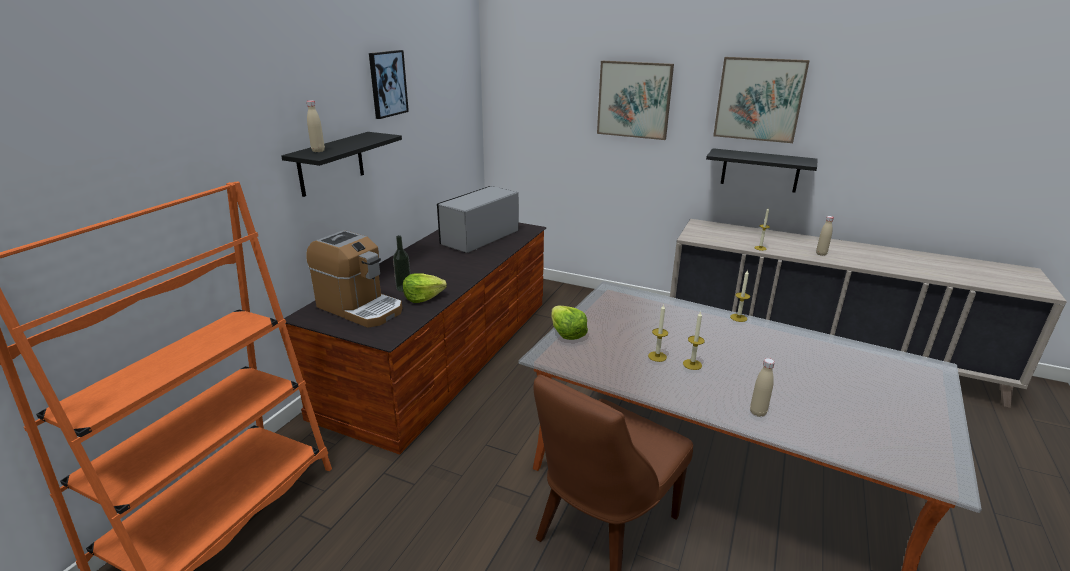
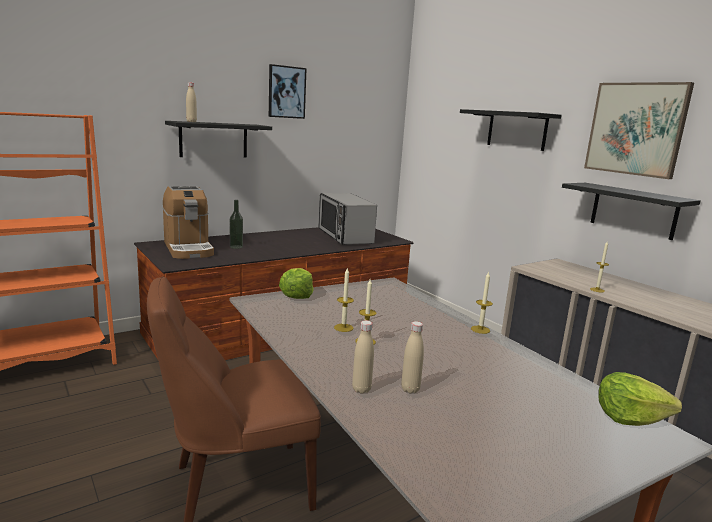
camera: 30 degrees right, 10 degrees down
(423, 297) = (238, 254): lettuce -> lettuce (629, 417)
(479, 238) = (344, 236): microwave -> microwave turned 90 degrees counterclockwise
(634, 100) = (516, 130): picture -> black shelf
(821, 254) = (671, 310): beige bottle -> beige bottle (410, 389)

